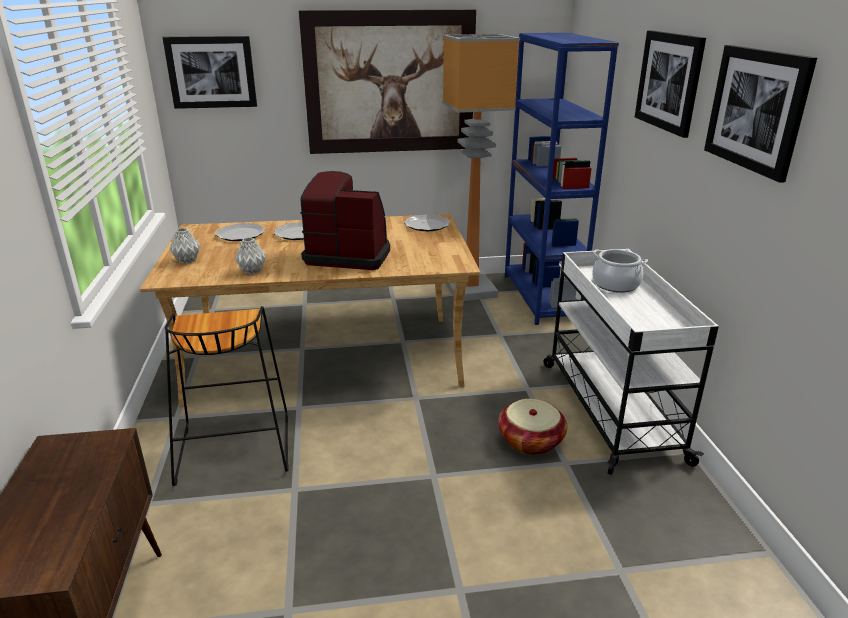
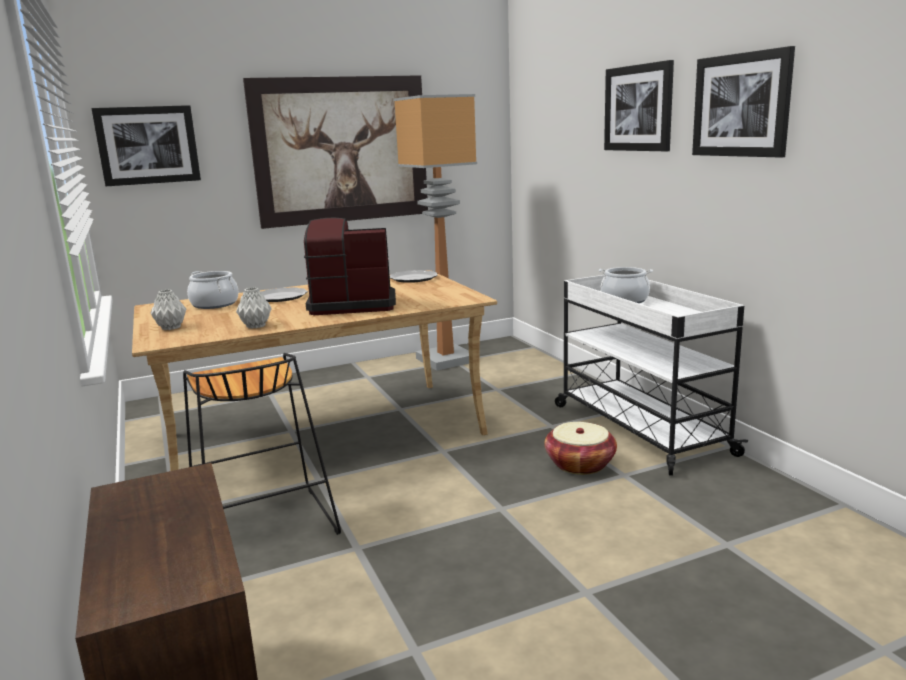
camera: 15 degrees left, 10 degrees down
(240, 234) = (214, 304): plate -> cooking pot
(541, 297) = (519, 356): blue bookcase -> none

